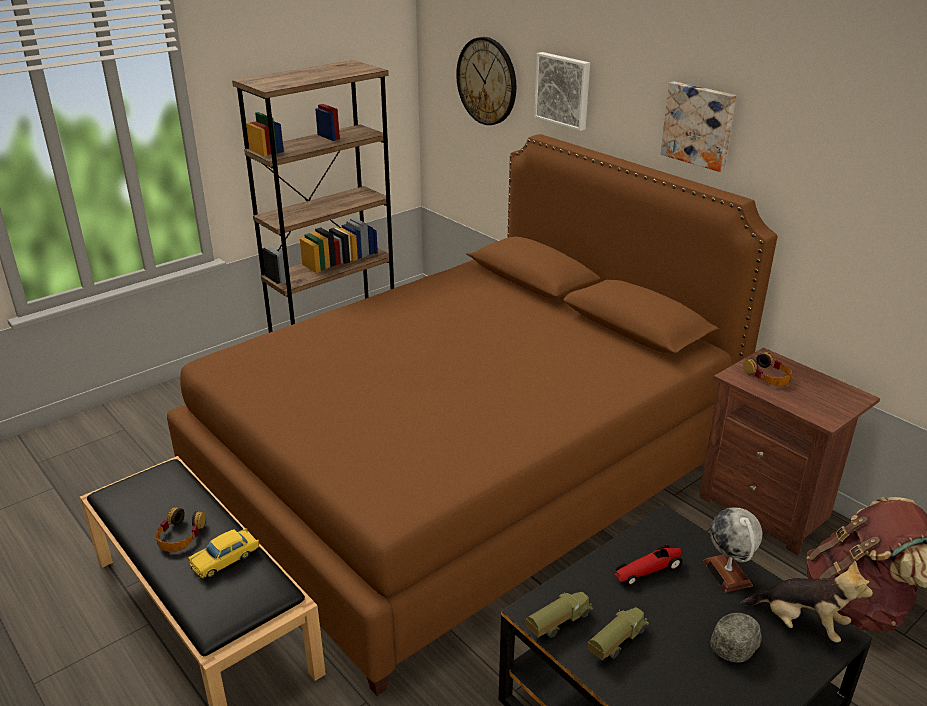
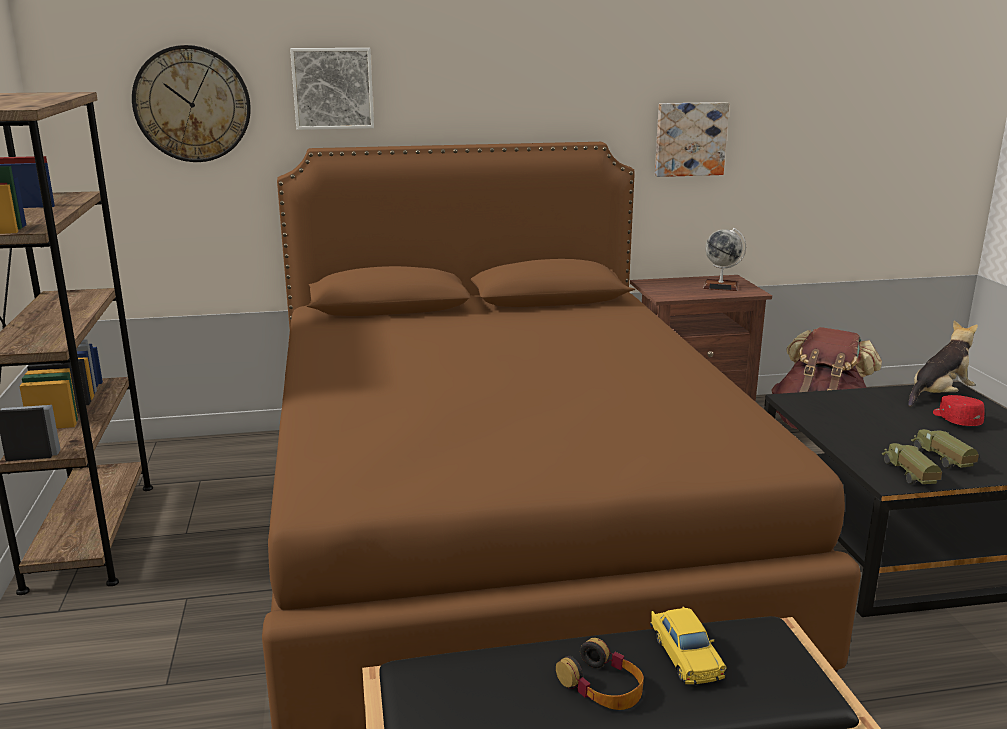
camera: 60 degrees left, 10 degrees down
(648, 570) = (853, 423): toy car -> none
(699, 125) = (523, 86): picture -> picture (689, 139)
(727, 573) = (870, 399): globe -> globe (720, 286)
(737, 643) = (955, 420): grey cap -> red cap
(768, 375) = (675, 289): headphones -> none

